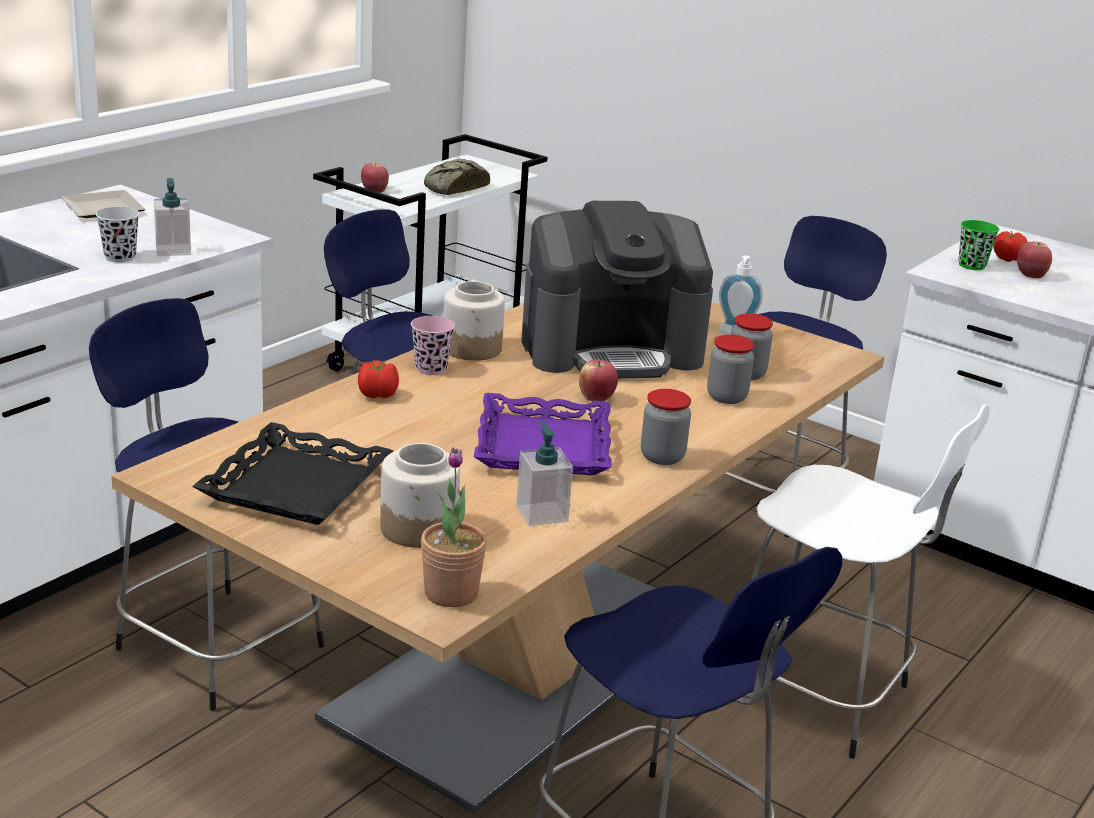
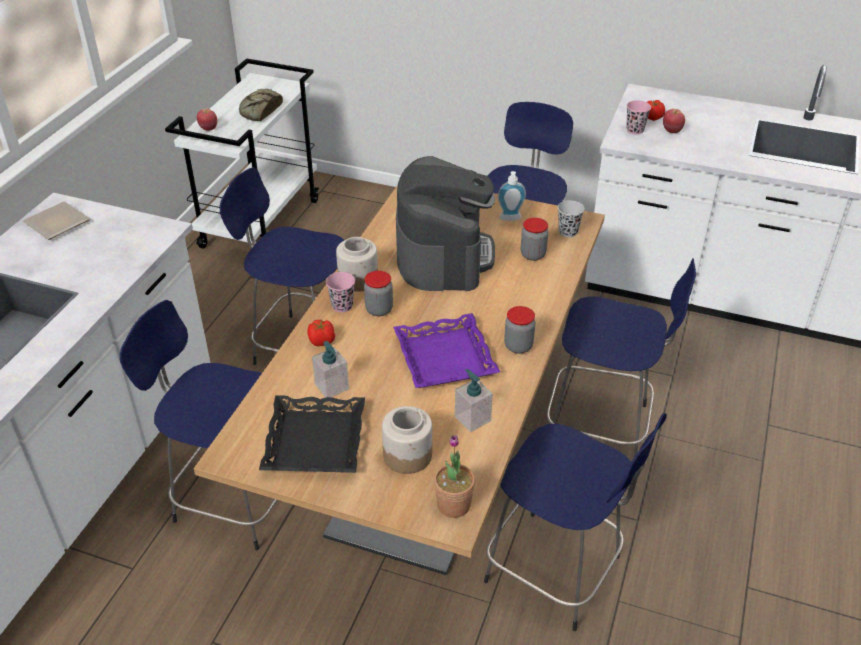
camera: 15 degrees left, 15 degrees up
(120, 257) = (100, 273): black cup -> black cup (568, 232)
(173, 250) = (132, 255): soap dispenser -> soap dispenser (332, 387)
(596, 399) = (456, 304): apple -> none
(612, 349) = (443, 255): coffee machine -> coffee machine turned 60 degrees counterclockwise
(726, 397) = (531, 280): jar -> jar (379, 309)
(820, 696) = (602, 427): white stool -> blue stool
(971, 265) = (635, 130): green cup -> pink cup

